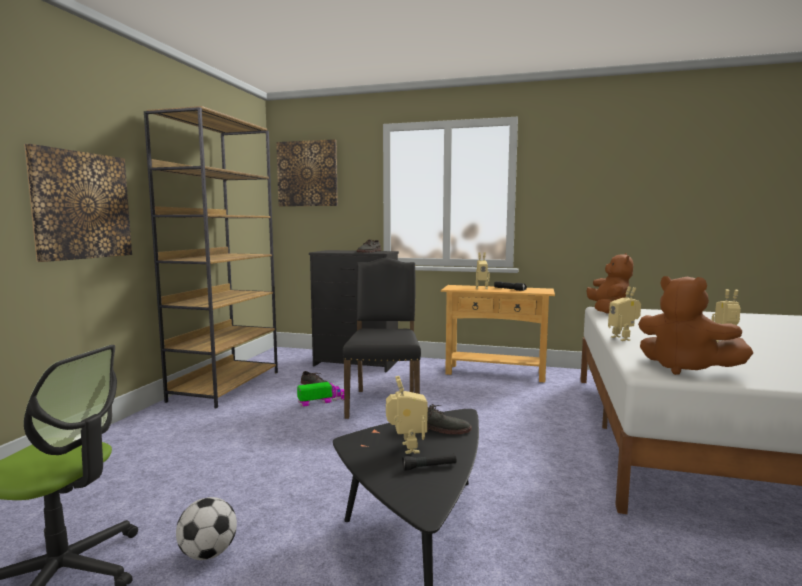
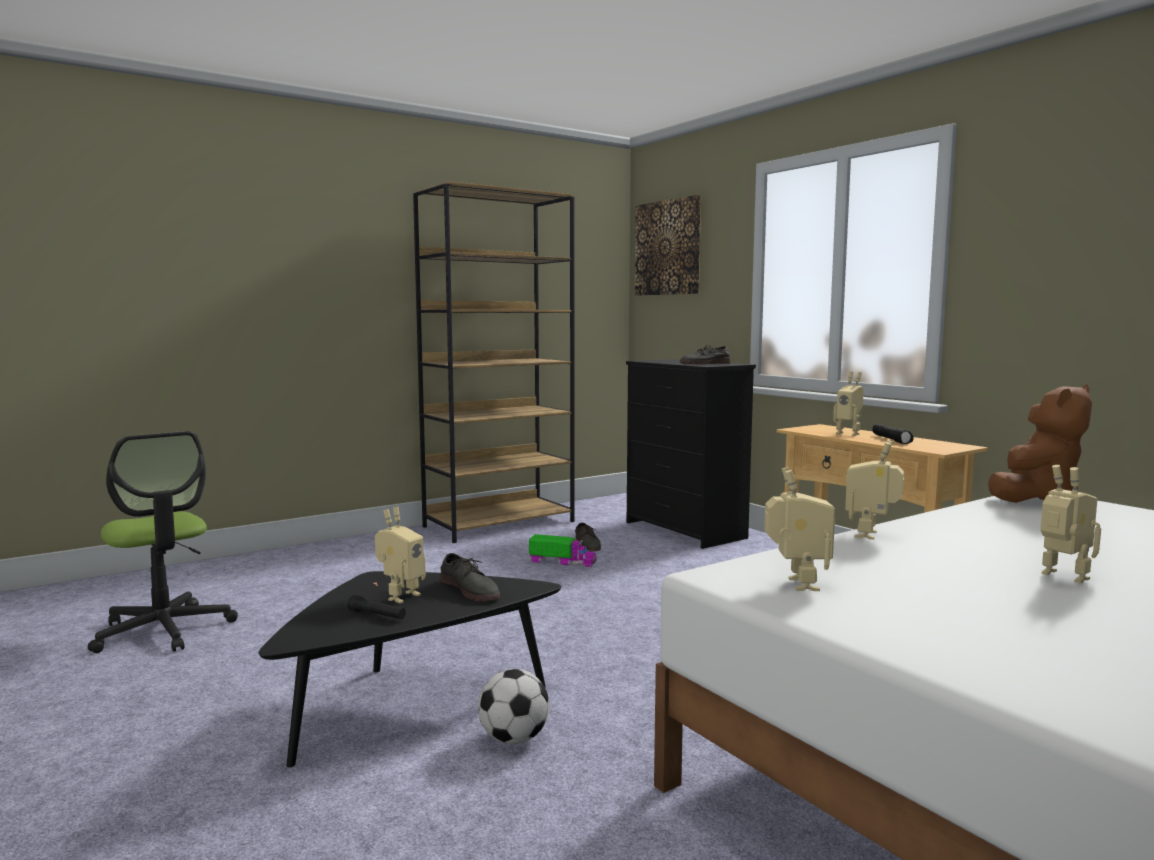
camera: 40 degrees right, 0 degrees up
(81, 205) = (333, 301): picture -> none
(208, 553) = (250, 651): football -> football (513, 739)
(384, 403) = (627, 581): black chair -> none
(684, 368) = (796, 584): brown plush toy -> toy robot

